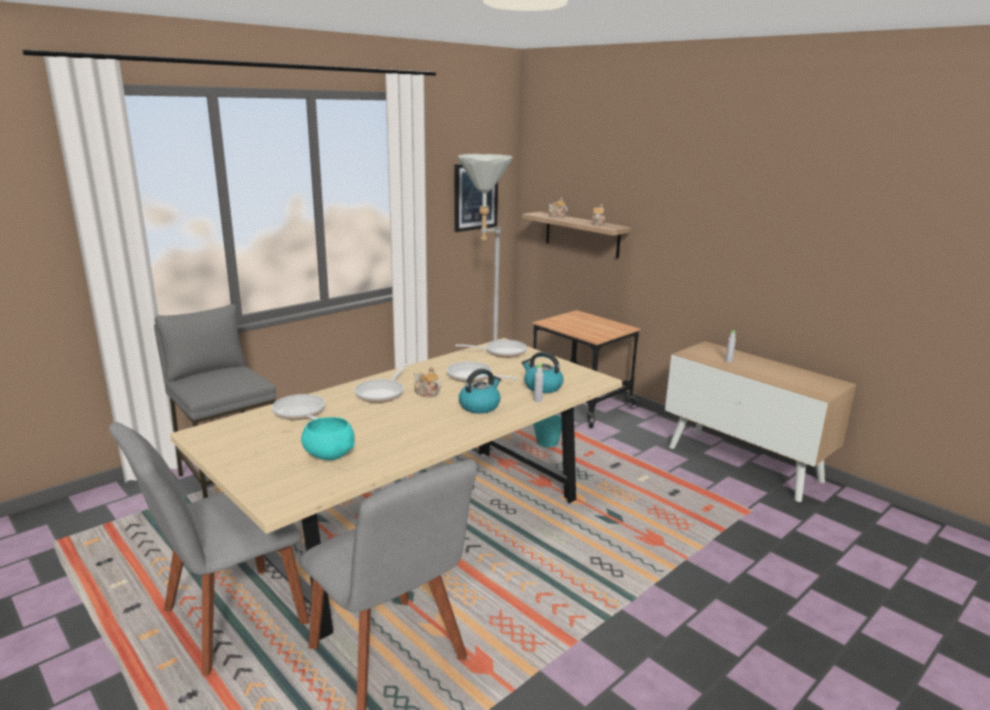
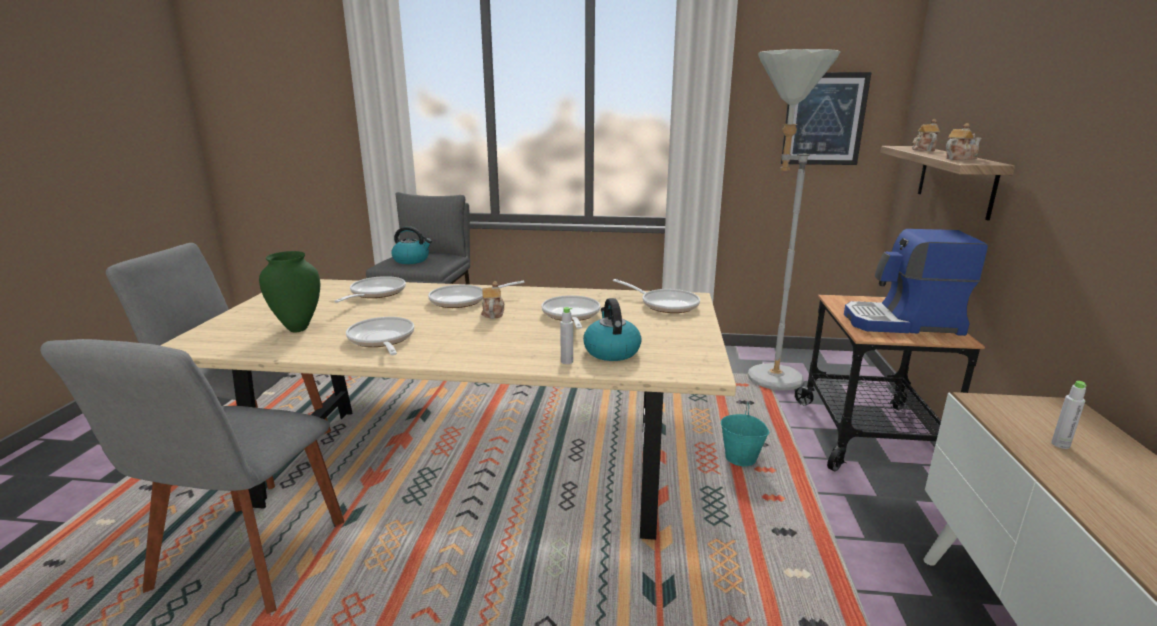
camera: 50 degrees right, 0 degrees up
(328, 456) = (298, 329): turquoise bowl -> green vase
(410, 435) = (382, 340): none -> frying pan
(480, 406) = (500, 342): kettle -> kettle (412, 260)
(596, 327) = (902, 323): none -> coffee machine

